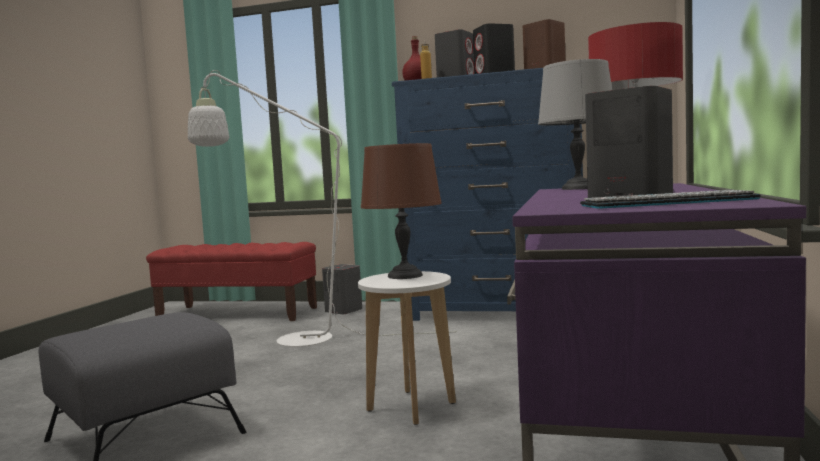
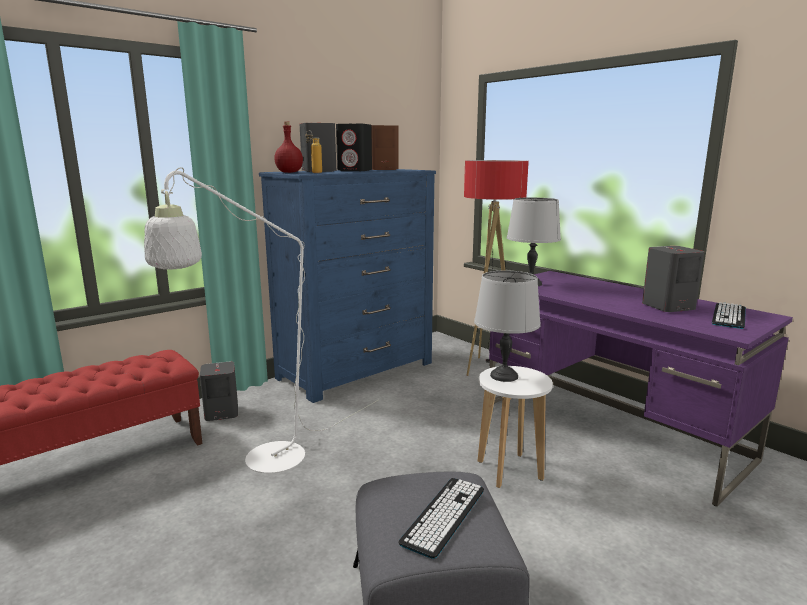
camera: 55 degrees left, 10 degrees up
(127, 328) = (444, 516): none -> keyboard
(404, 276) = (504, 376): brown table lamp -> grey table lamp

